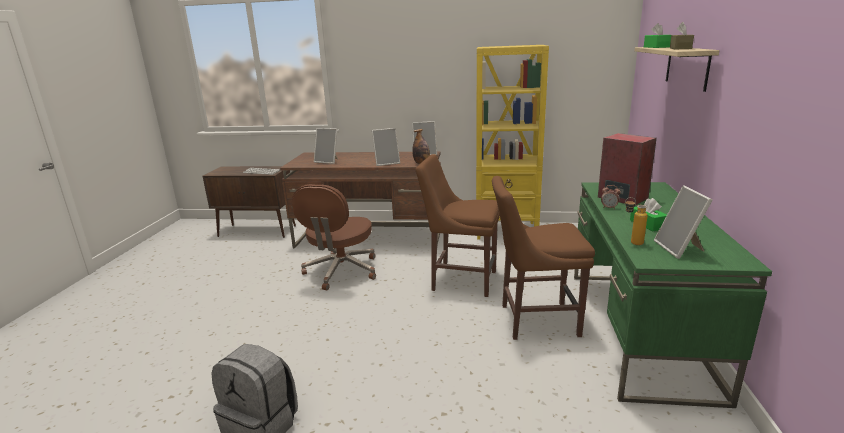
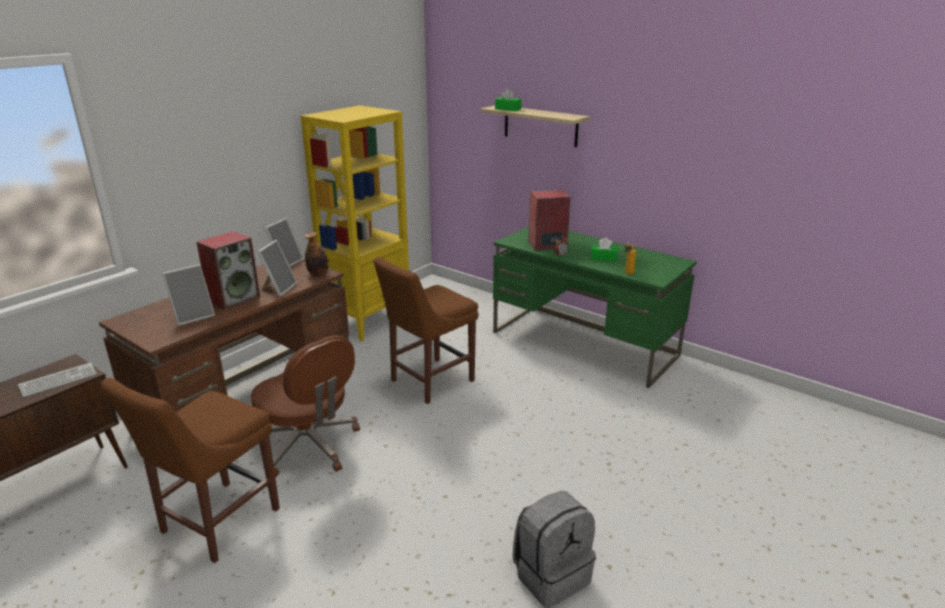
camera: 60 degrees left, 5 degrees up
(360, 160) = (234, 299): none -> speaker
(534, 320) = (531, 375): brown chair -> brown chair (215, 523)
(680, 48) = (547, 113): brown tissue box -> none
(680, 249) = (649, 266): picture frame -> none

